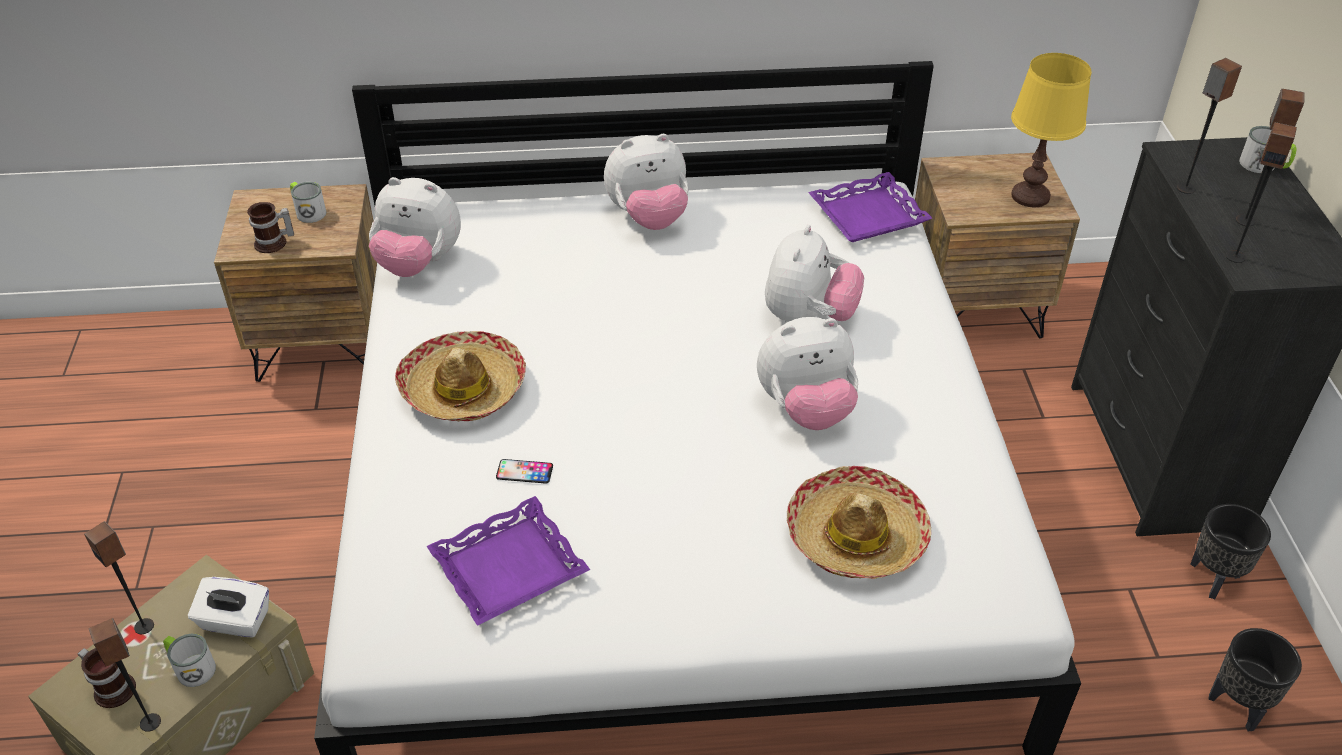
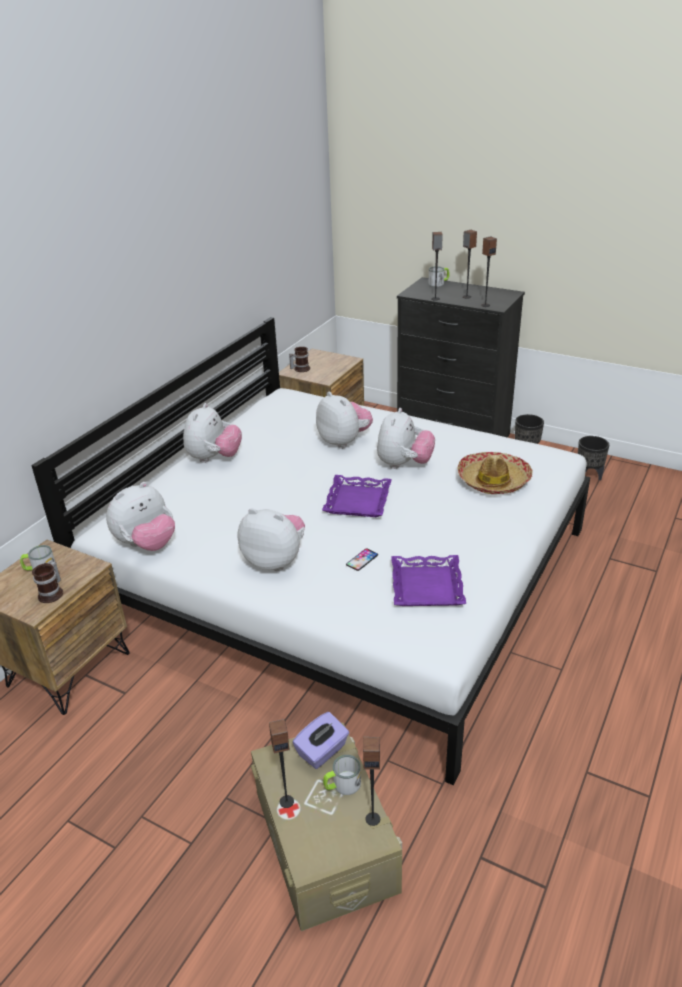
camera: 55 degrees left, 10 degrees down
(113, 687) = (327, 833): mug -> mug (300, 369)
(235, 621) = (322, 751): white tissue box -> purple tissue box
(463, 388) = (275, 560): hat -> plush toy
(868, 215) = (295, 401): purple tray -> purple tray (358, 501)
(1030, 196) = (335, 362): yellow table lamp -> none

